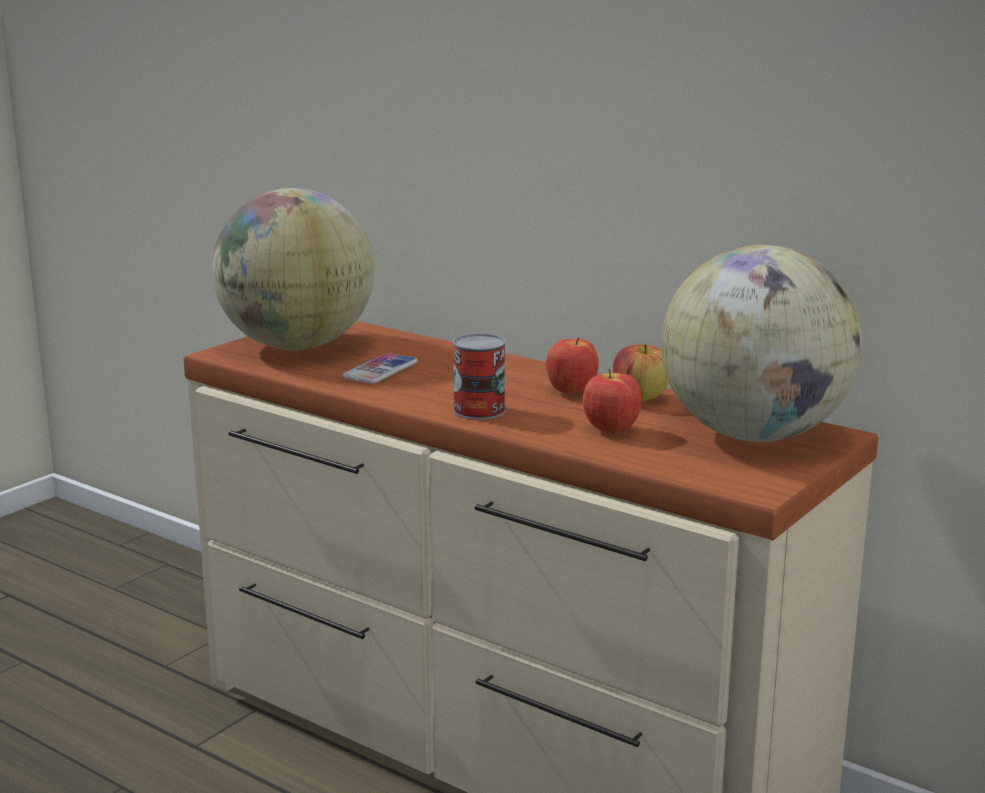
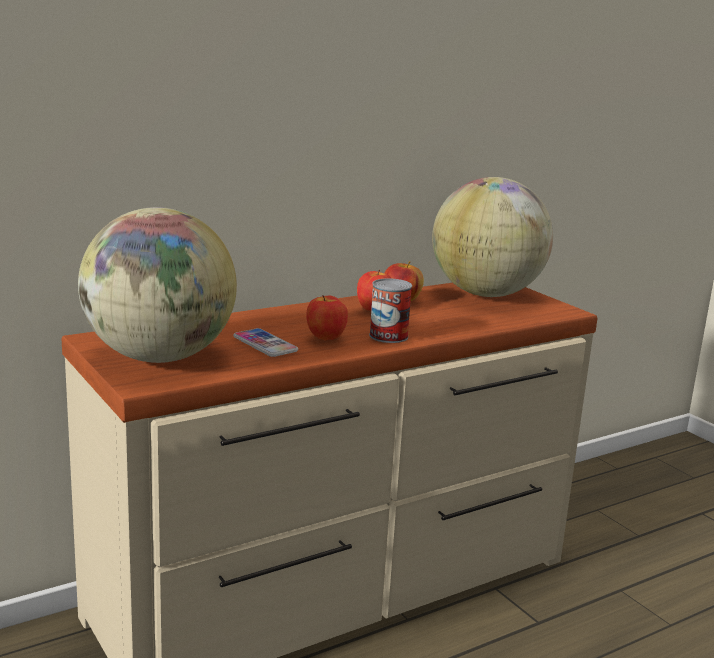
camera: 70 degrees left, 0 degrees up
(610, 430) = (455, 317): apple -> apple (326, 339)

